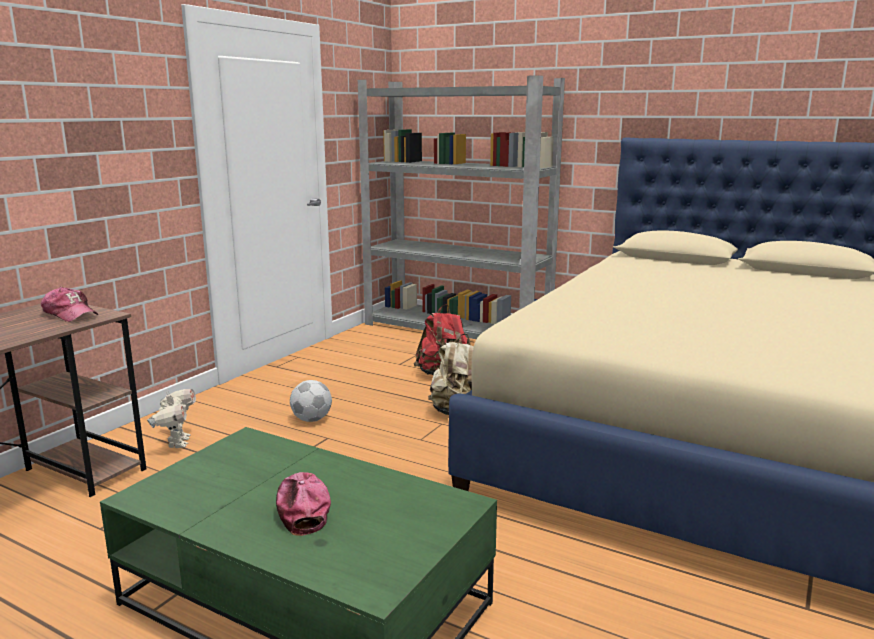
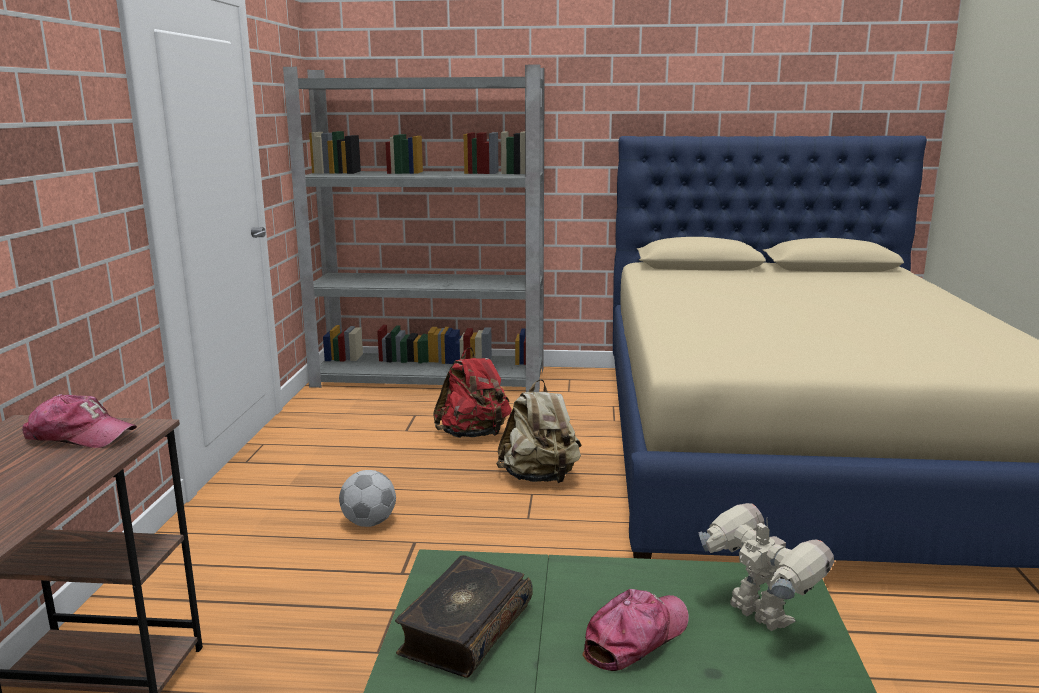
camera: 25 degrees left, 0 degrees up
(177, 443) = (210, 598): toy robot -> toy robot (757, 617)
(208, 477) = (464, 629): none -> book
(301, 509) = (635, 638): cap -> cap turned 90 degrees clockwise

